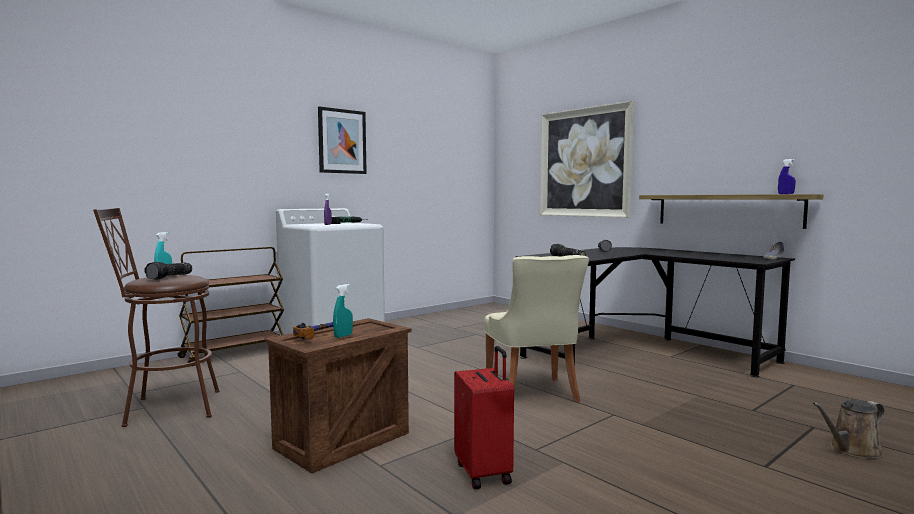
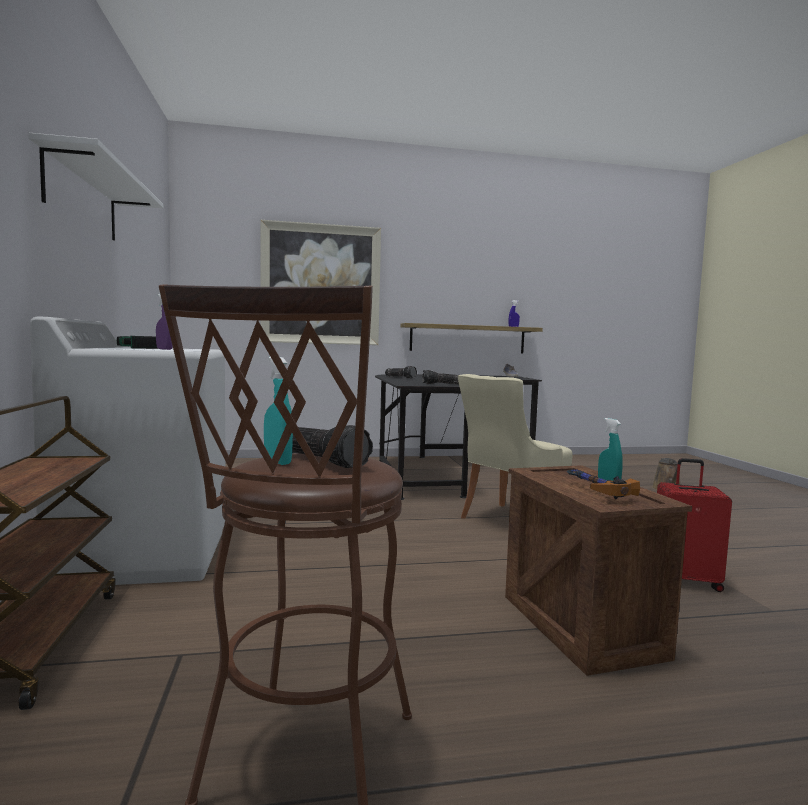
camera: 60 degrees left, 0 degrees up
(342, 141) = (82, 198): picture -> white shelf
(533, 394) = (508, 521): beige chair -> beige chair turned 120 degrees clockwise

